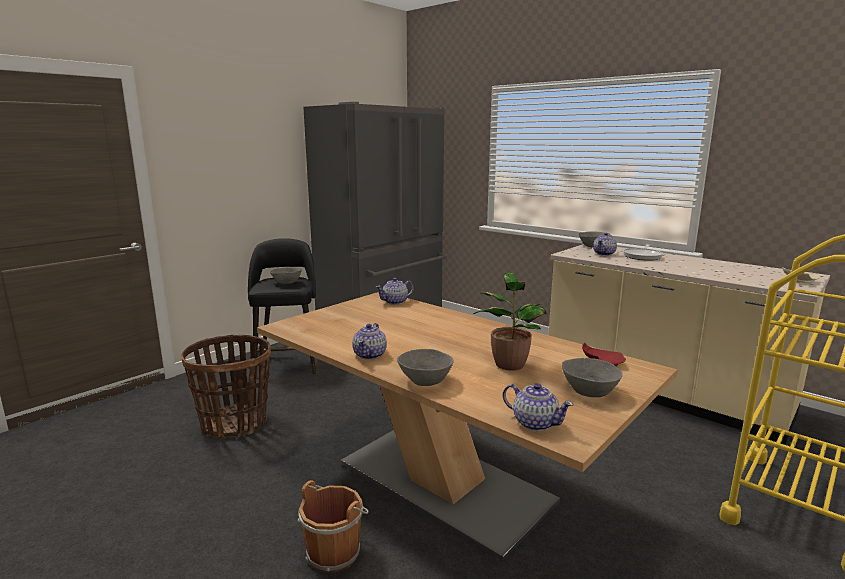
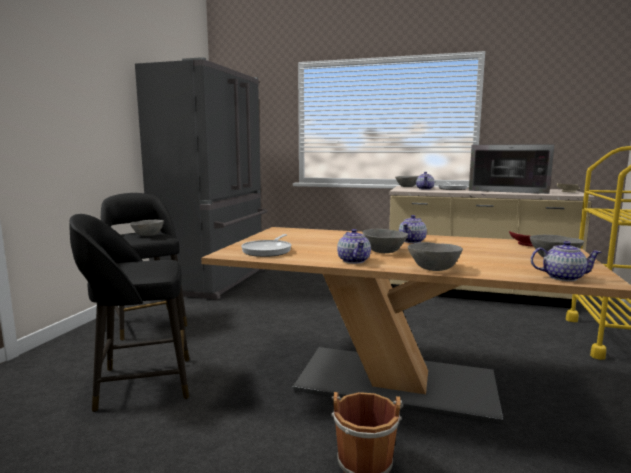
camera: 25 degrees left, 5 degrees down
(235, 423) = (141, 383): basket -> black stool
(320, 327) = (268, 251): none -> frying pan
(395, 302) = (300, 231): teapot -> teapot (412, 241)
(421, 346) = (384, 251): none -> grey bowl
(509, 363) = (469, 252): potted plant -> none
(714, 268) = (509, 190): none -> microwave

